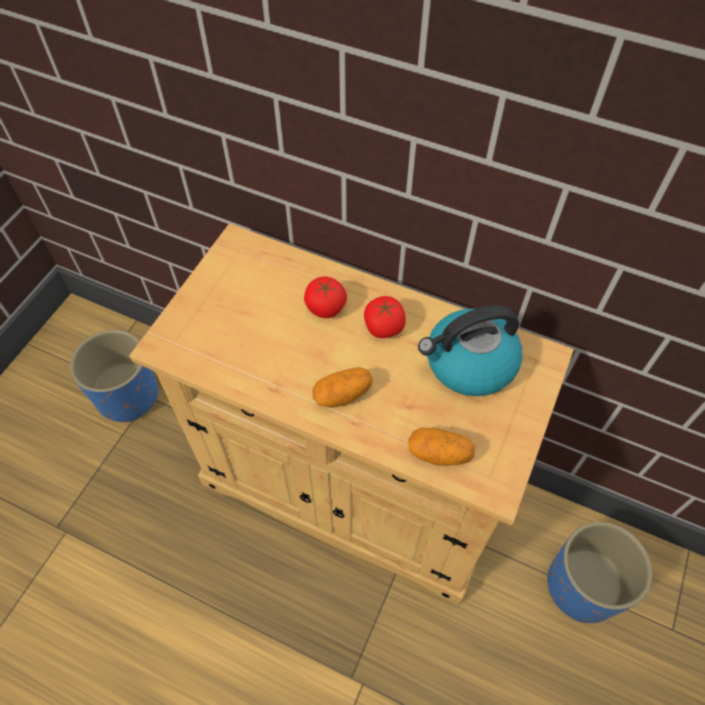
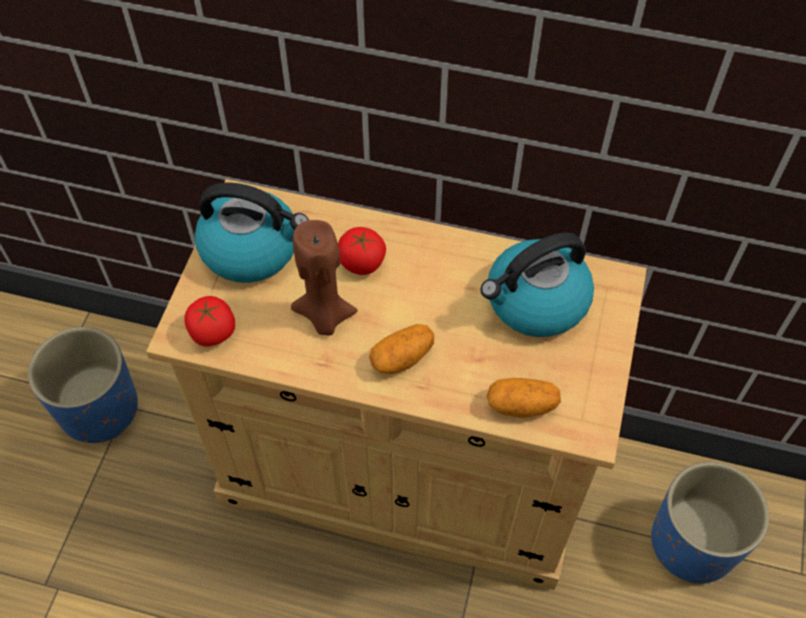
camera: 10 degrees left, 0 degrees up
(237, 283) = (252, 249): none -> kettle
(284, 348) = (324, 316): none -> brown candle
(383, 327) = (432, 275): tomato -> tomato (212, 332)

